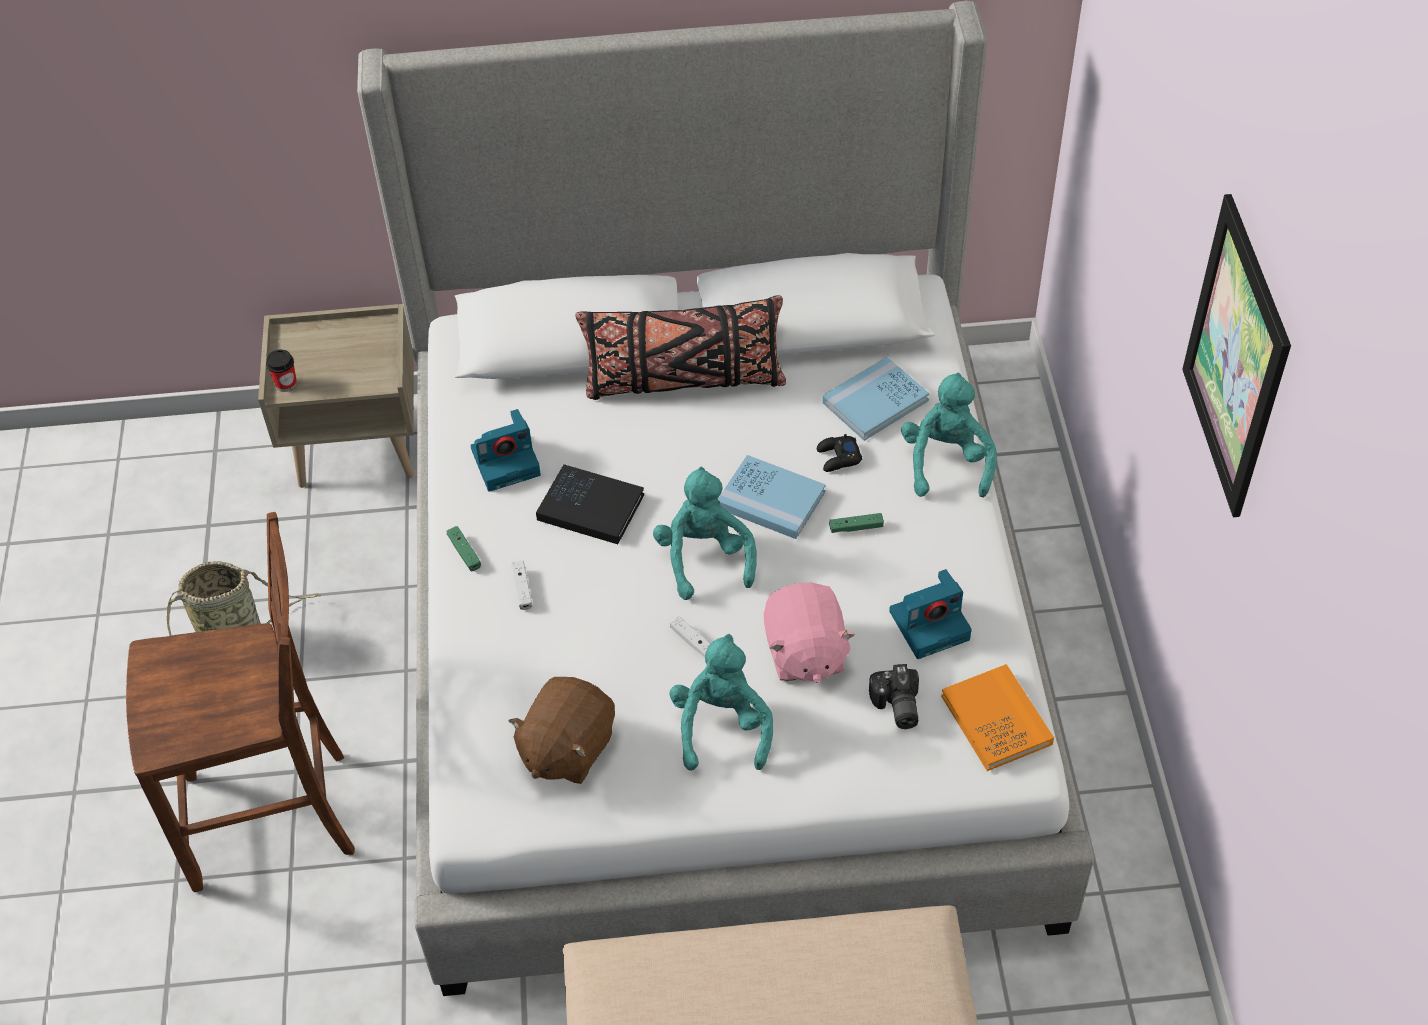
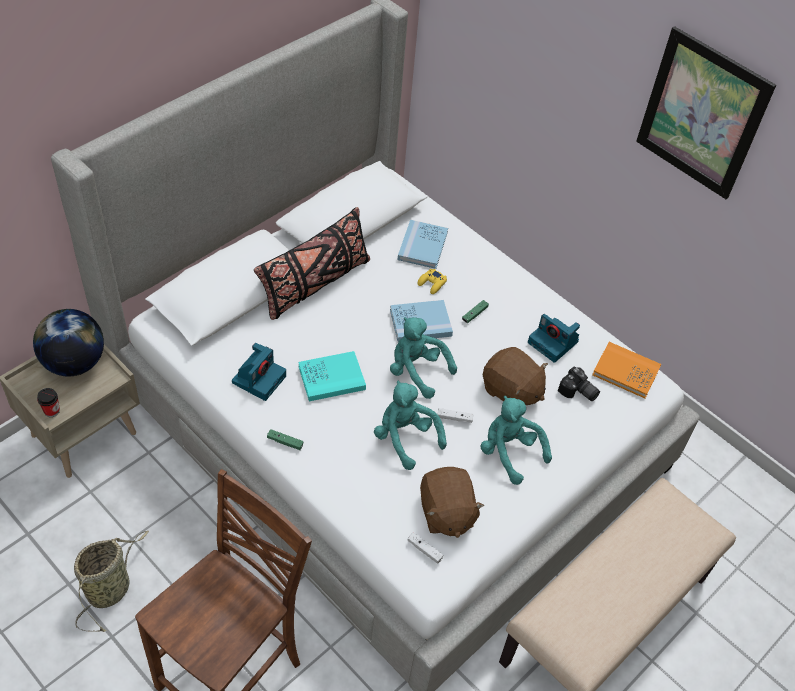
camera: 45 degrees left, 0 degrees up
(356, 342) = (74, 363): none -> globe
(522, 589) = (337, 443): white game controller -> white game controller (424, 550)
(590, 507) = (331, 378): black book -> turquoise book
(804, 653) = (511, 391): pink plush toy -> brown plush toy
(838, 457) = (432, 284): black game controller -> yellow game controller
(930, 624) = (554, 342): camera -> camera turned 105 degrees clockwise
(946, 462) = (484, 259): turquoise plush toy -> turquoise plush toy (405, 438)

